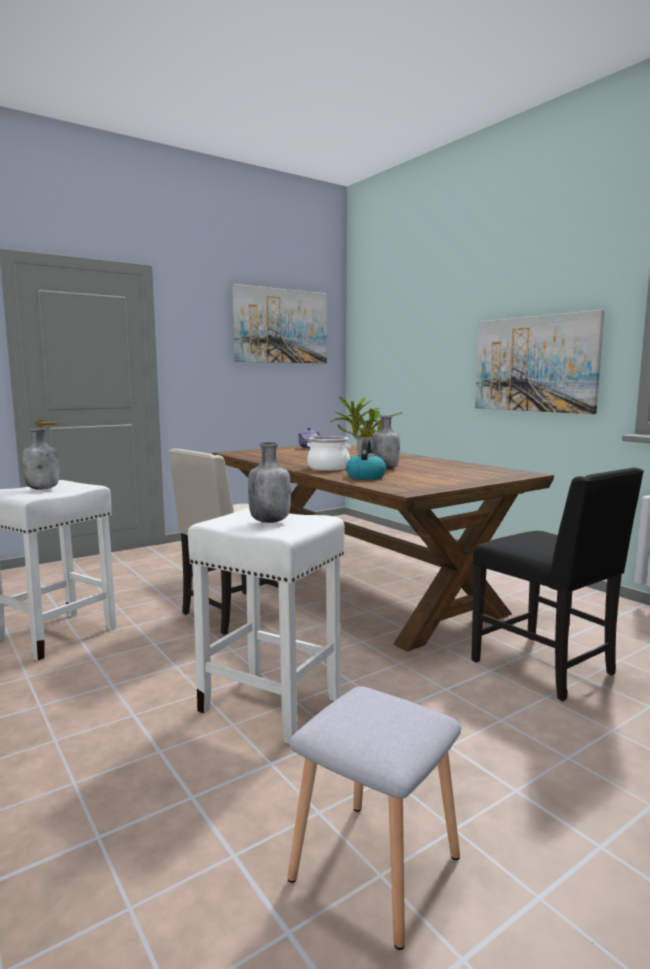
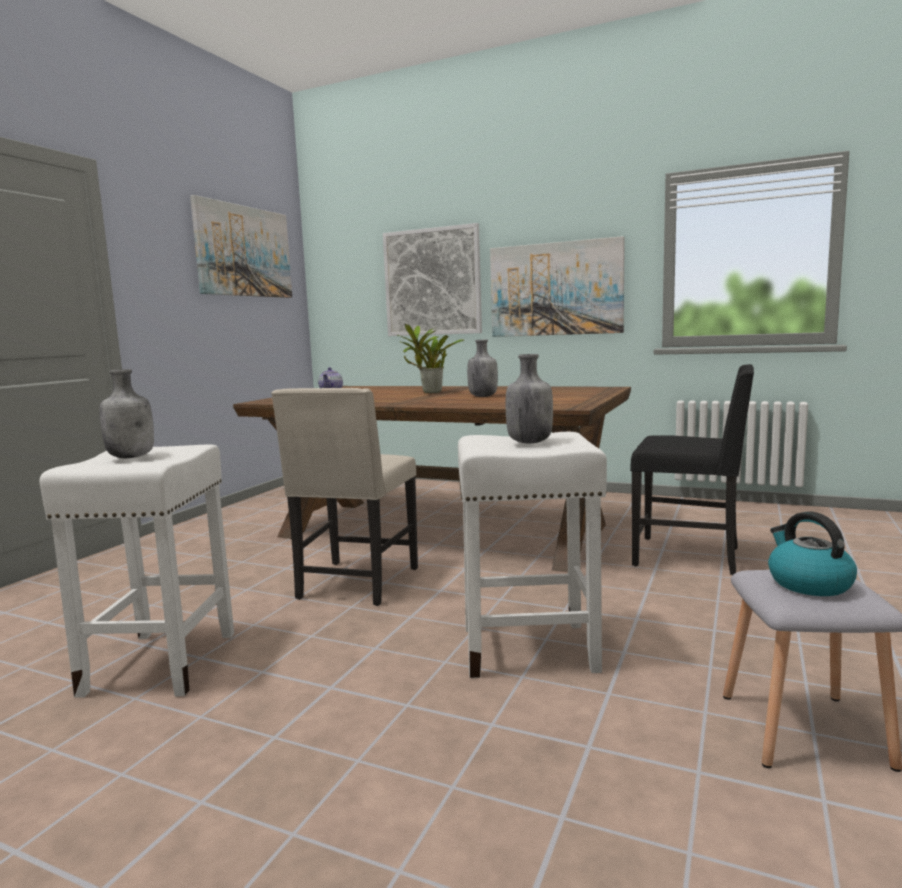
camera: 30 degrees left, 0 degrees up
(328, 468) = (426, 401): cooking pot -> none
(365, 476) = (491, 403): kettle -> kettle (808, 583)
(433, 353) = (432, 282): none -> picture

